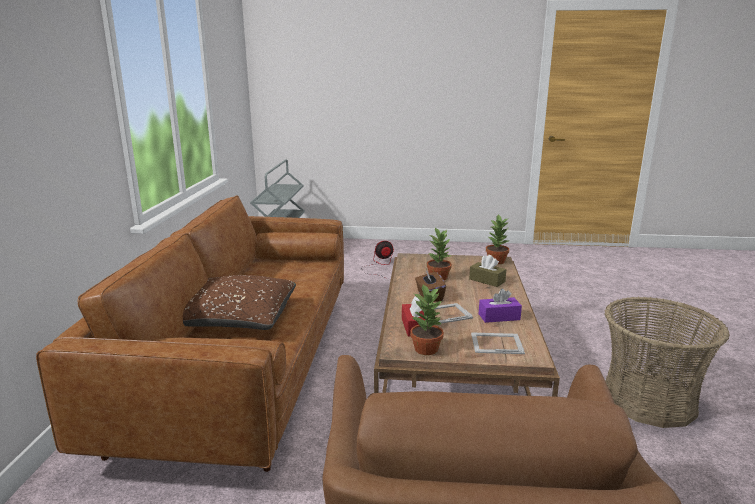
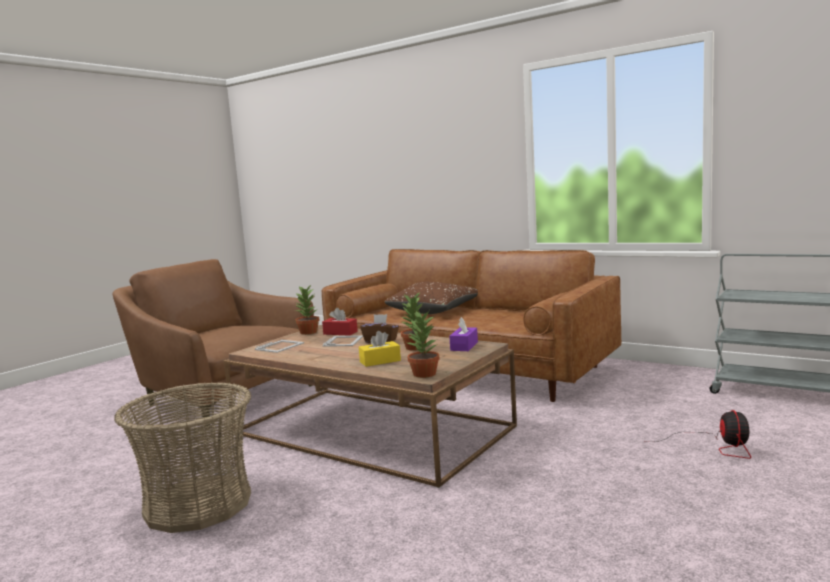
camera: 120 degrees right, 10 degrees down
(487, 280) = (380, 361): brown tissue box -> yellow tissue box
(499, 317) = (309, 353): purple tissue box -> purple tissue box (464, 346)

